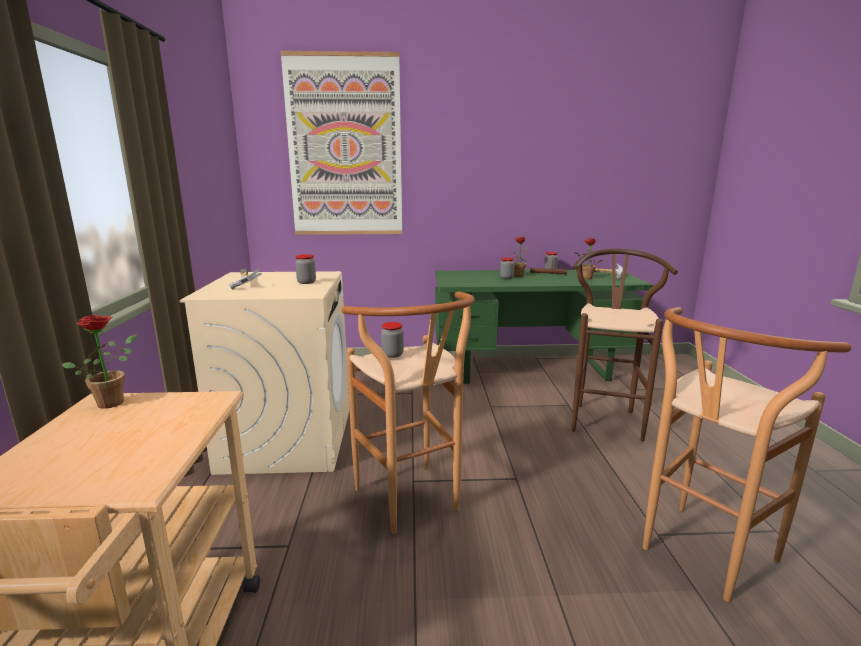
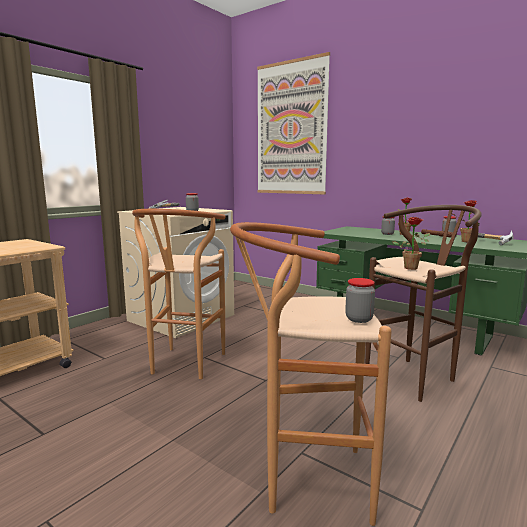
camera: 40 degrees right, 5 degrees down
(114, 401) = (24, 241): potted plant -> potted plant (412, 267)
(392, 355) = (187, 256): jar -> jar (359, 319)

